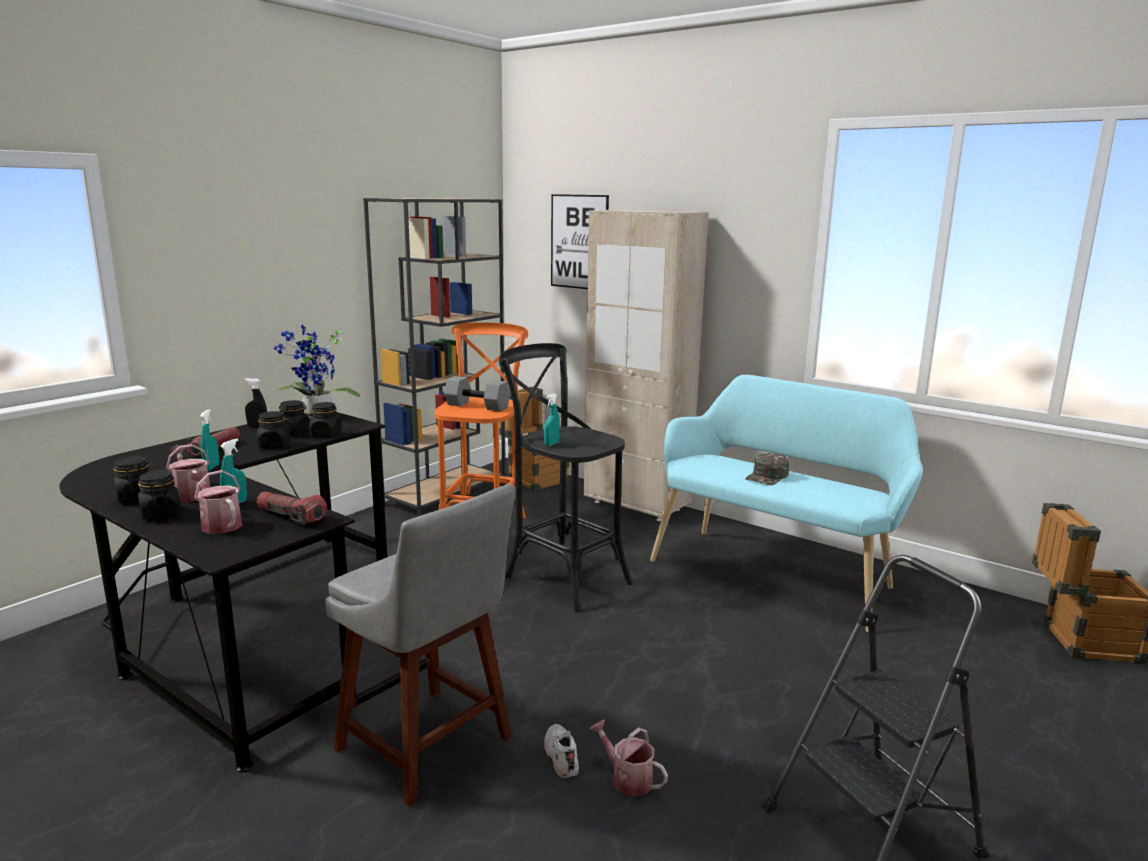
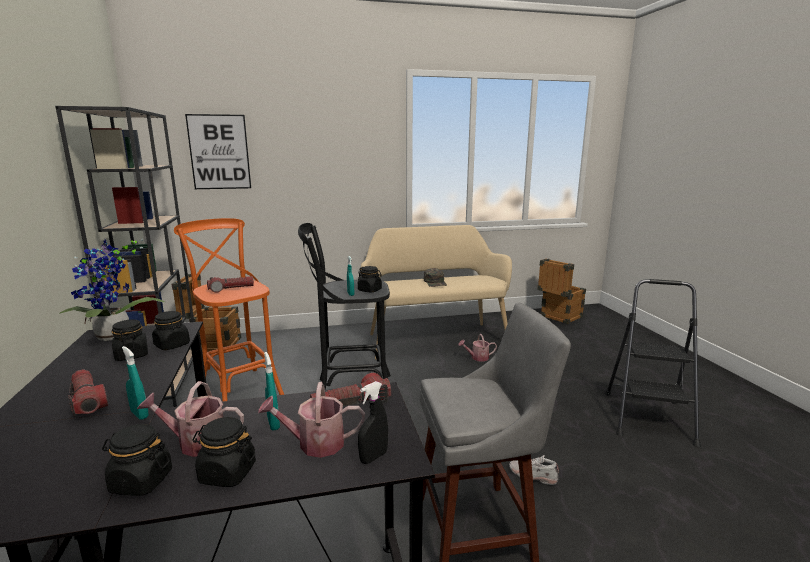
camera: 50 degrees left, 0 degrees up
(257, 427) = (69, 366): black spray bottle -> black spray bottle (373, 457)
(274, 445) = (147, 371): black jar -> black jar (370, 290)
(478, 406) = (231, 289): grey dumbbell -> flashlight
(627, 778) = (570, 463): watering can -> watering can (477, 358)
(636, 506) = (310, 335): beige cabinet -> none
(776, 572) = (434, 338): turquoise bench -> beige bench

